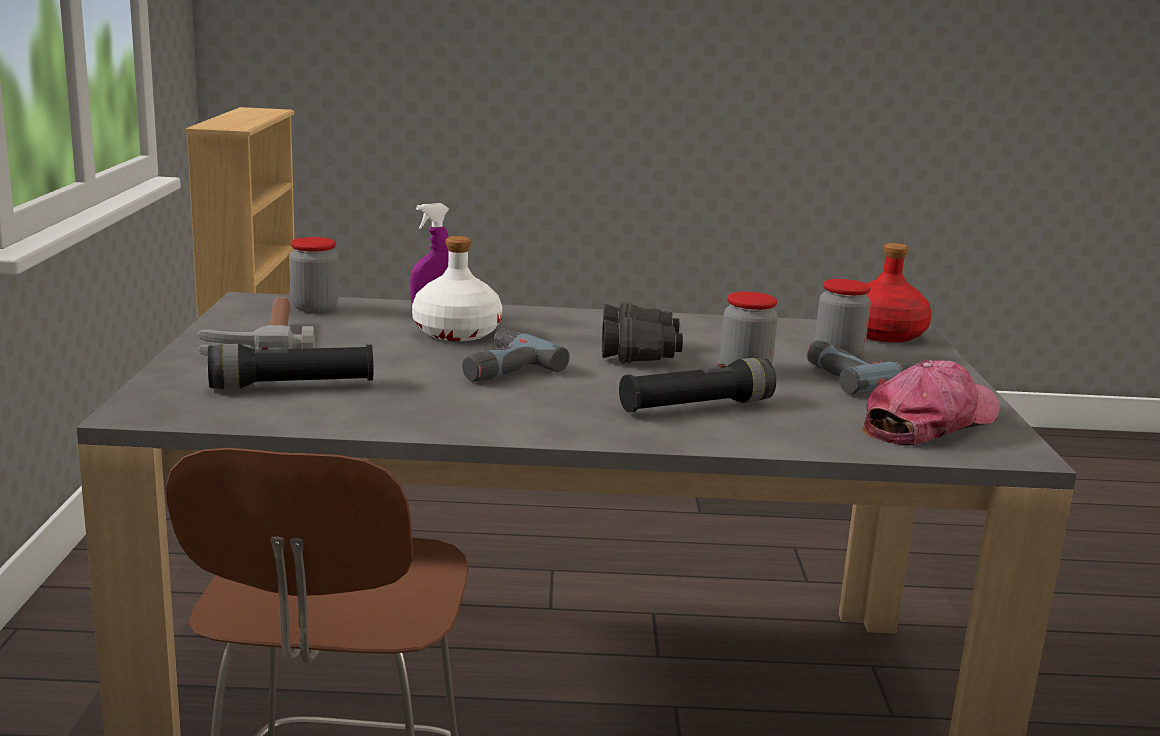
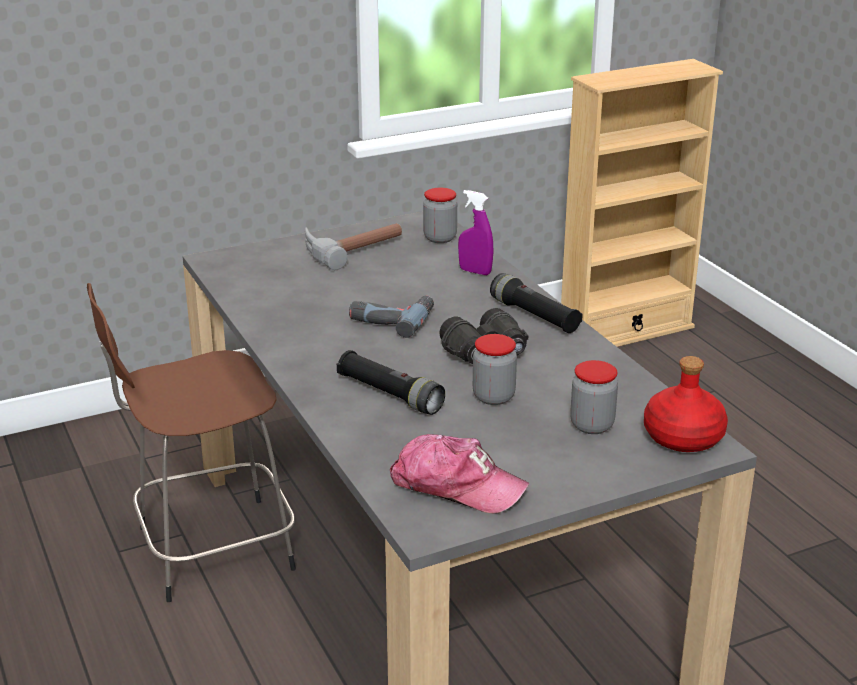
camera: 65 degrees right, 10 degrees up
(292, 385) = (291, 278): black flashlight -> black flashlight (534, 316)
(455, 332) = (447, 288): white bottle -> none
(860, 377) = (536, 443): power drill -> none

